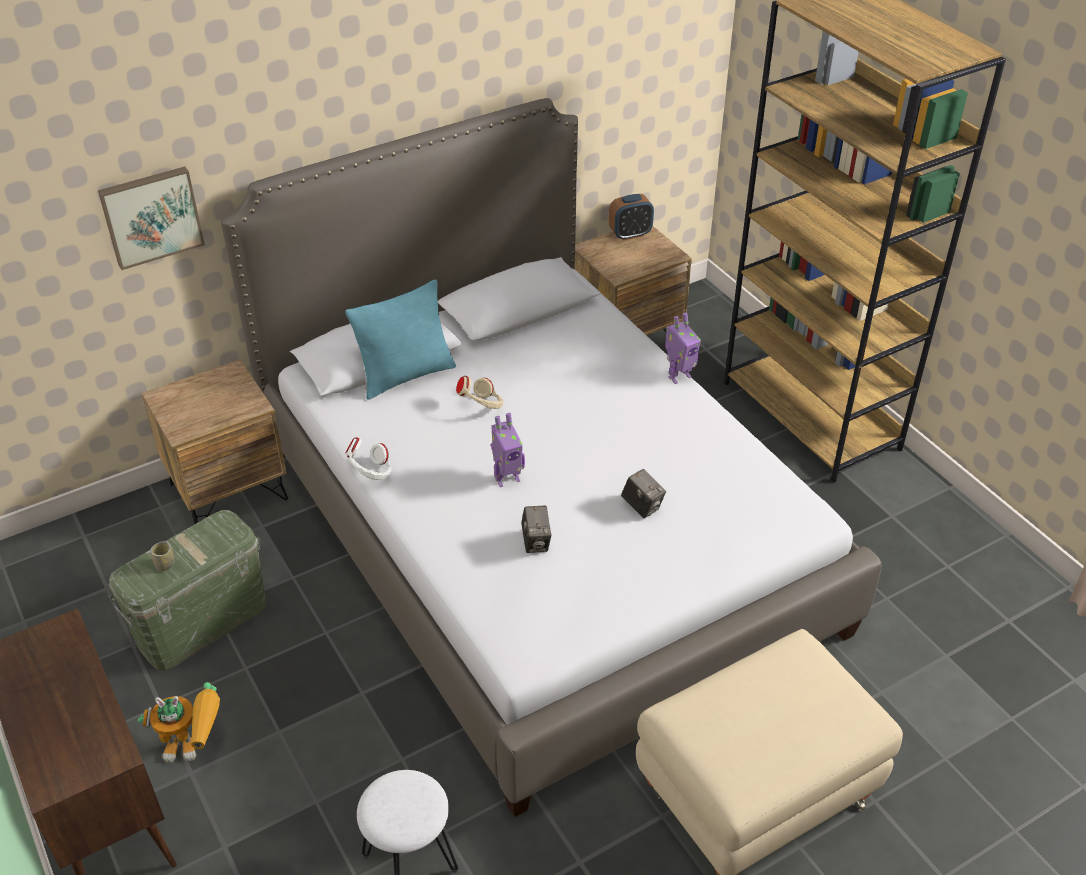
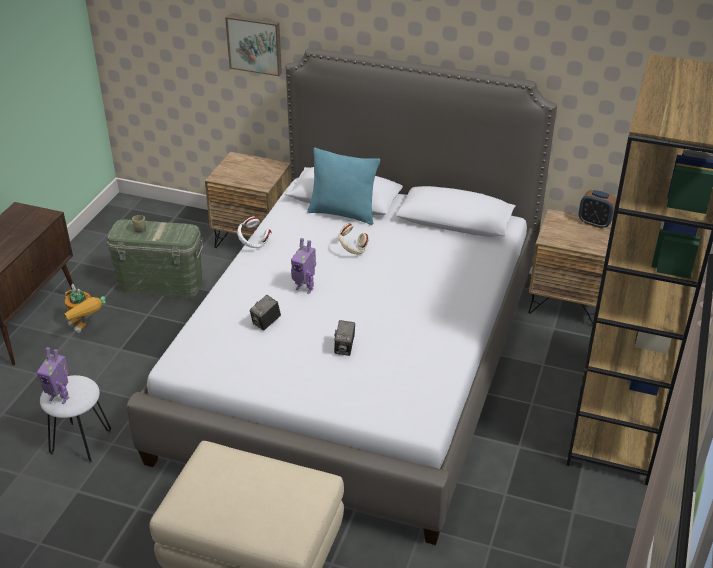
camera: 50 degrees right, 5 degrees down
(678, 376) = (480, 306): toy robot -> toy robot (60, 398)

